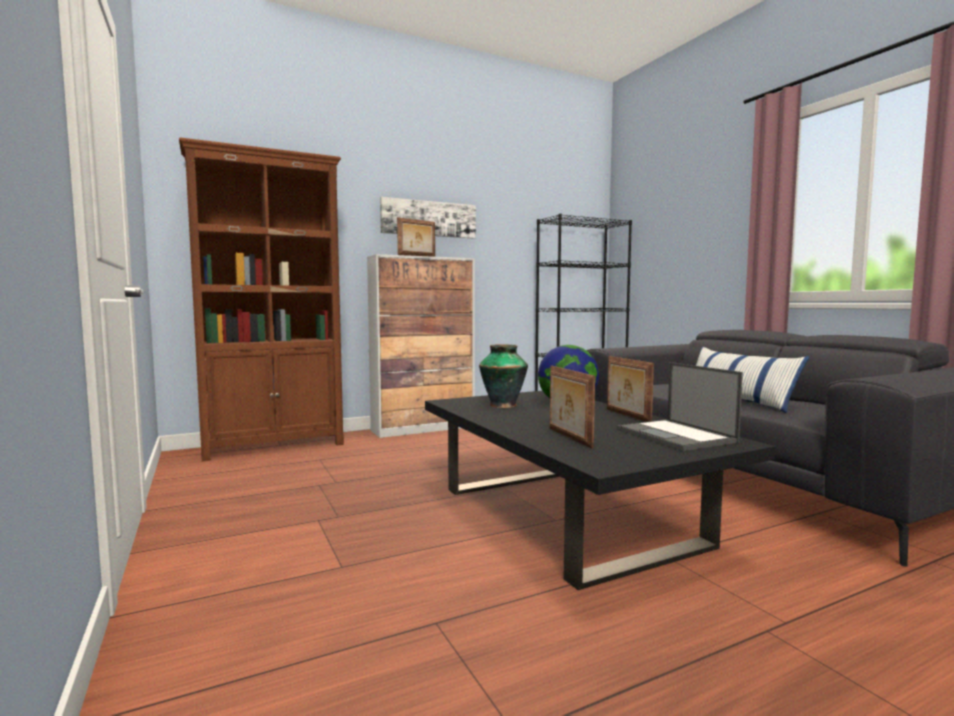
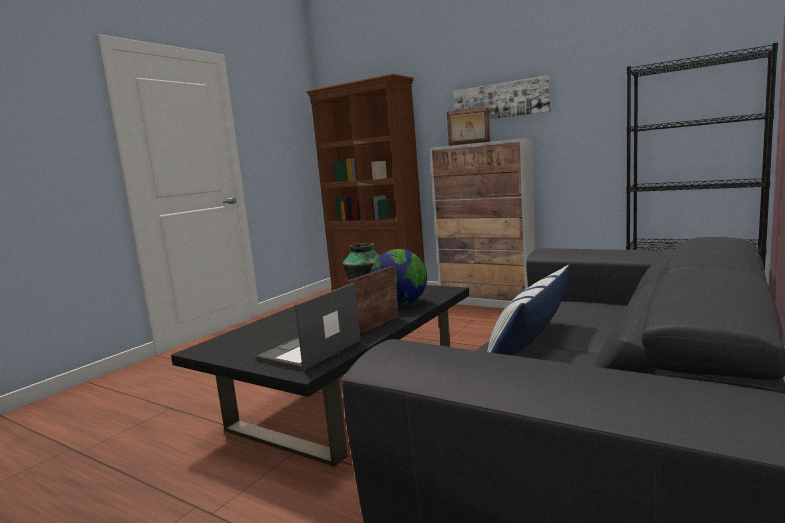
camera: 60 degrees right, 5 degrees up
(568, 437) = (272, 329): picture frame -> none

